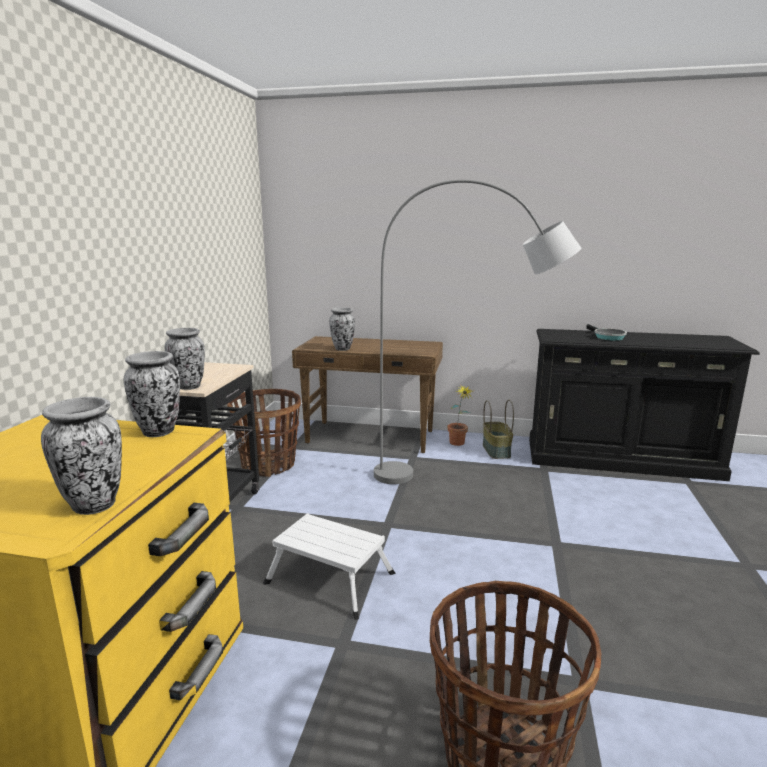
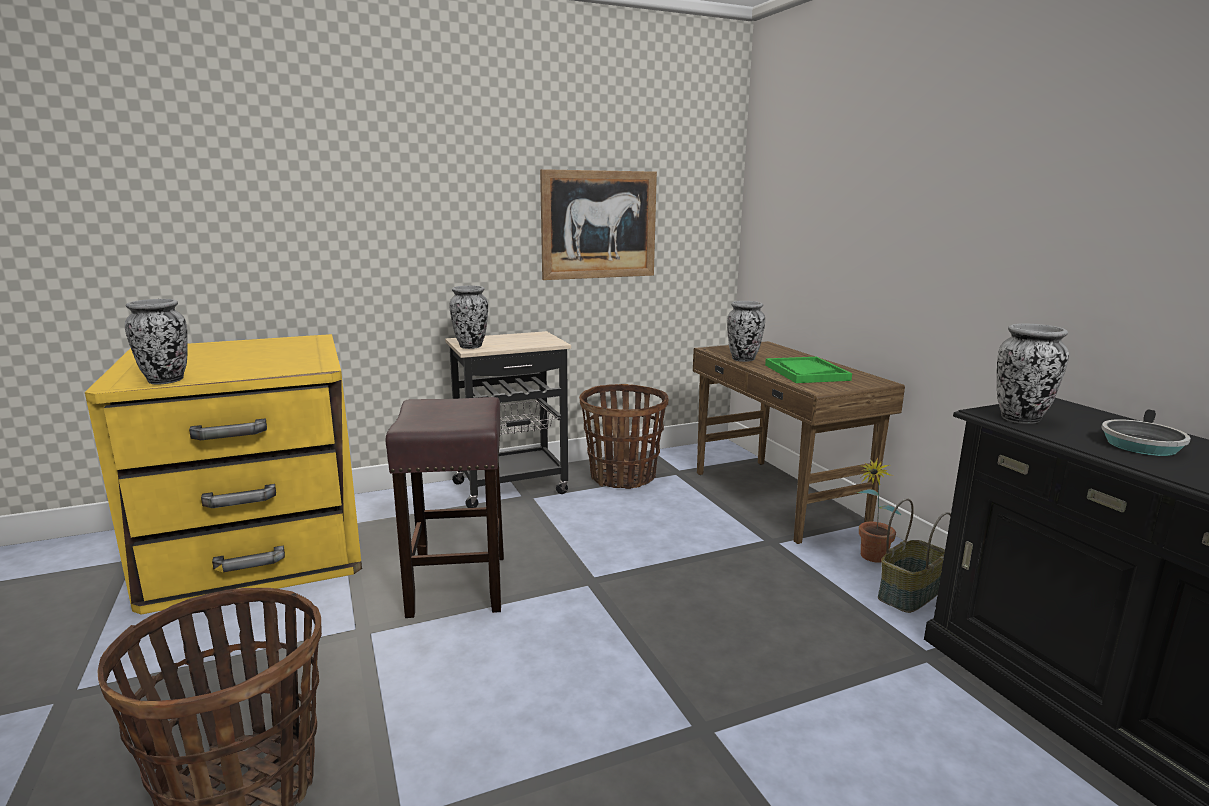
camera: 55 degrees right, 0 degrees up
(159, 432) = (317, 360): vase -> vase (1021, 419)
(205, 261) = (599, 225): none -> picture
(331, 578) = (458, 586): white step ladder -> brown stool
(392, 347) = (806, 372): none -> green tray
(468, 478) = (784, 597): grey floor lamp -> none

